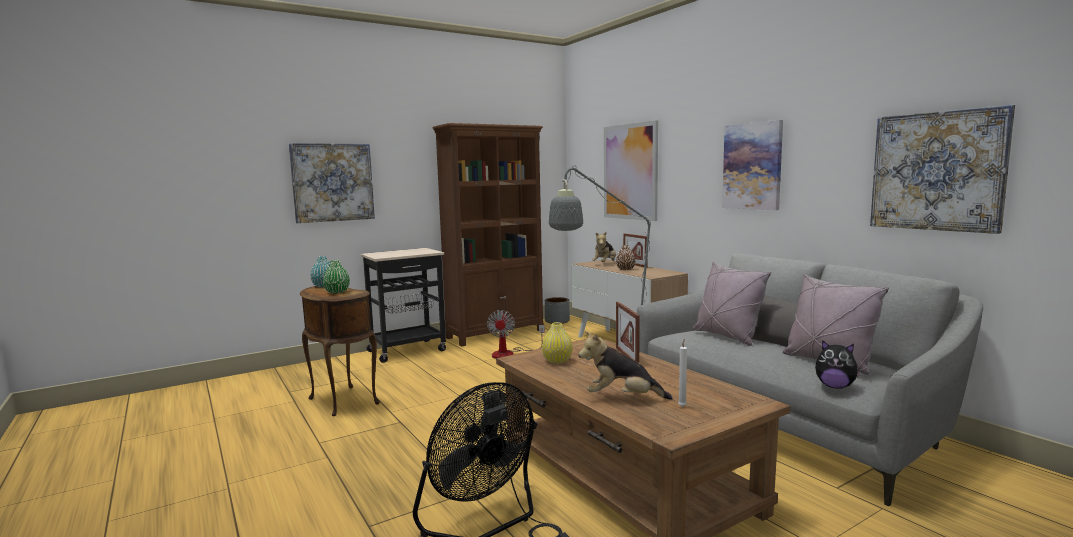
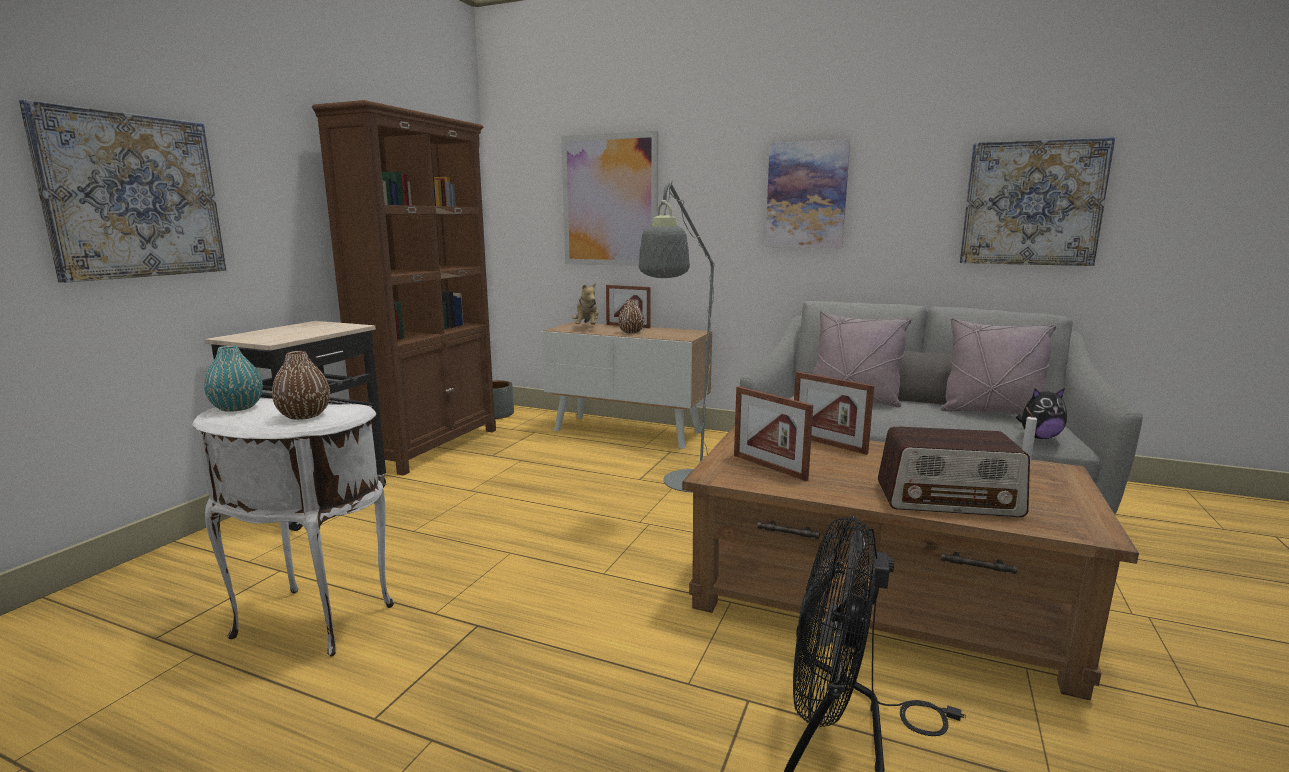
camera: 35 degrees left, 5 degrees up
(337, 292) = (304, 415): green vase -> brown vase
(341, 402) = (310, 624): brown side table -> white side table
(510, 354) = (496, 472): fan -> none
(557, 361) = (769, 467): yellow vase -> picture frame
(622, 398) = (948, 499): plush toy -> radio

